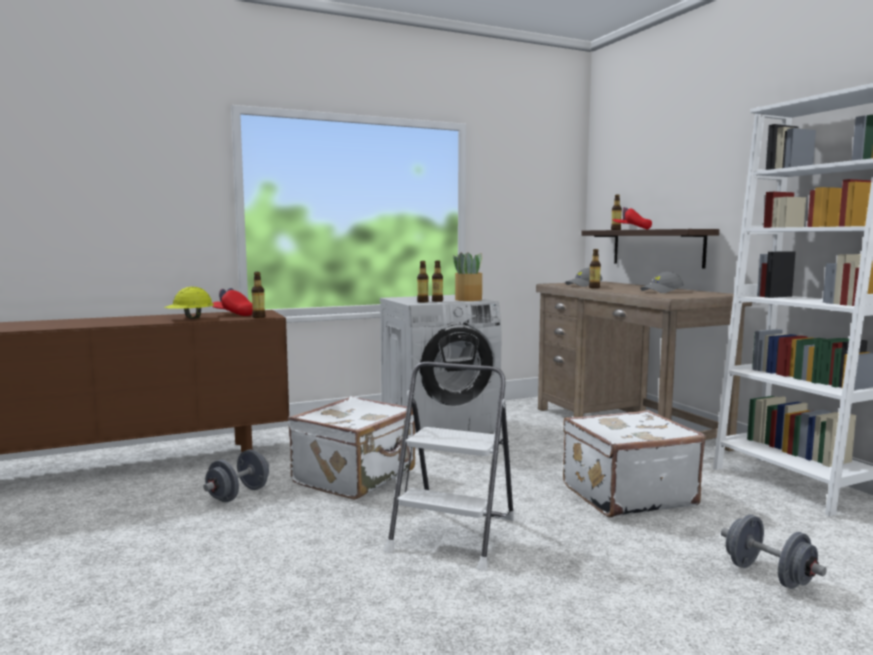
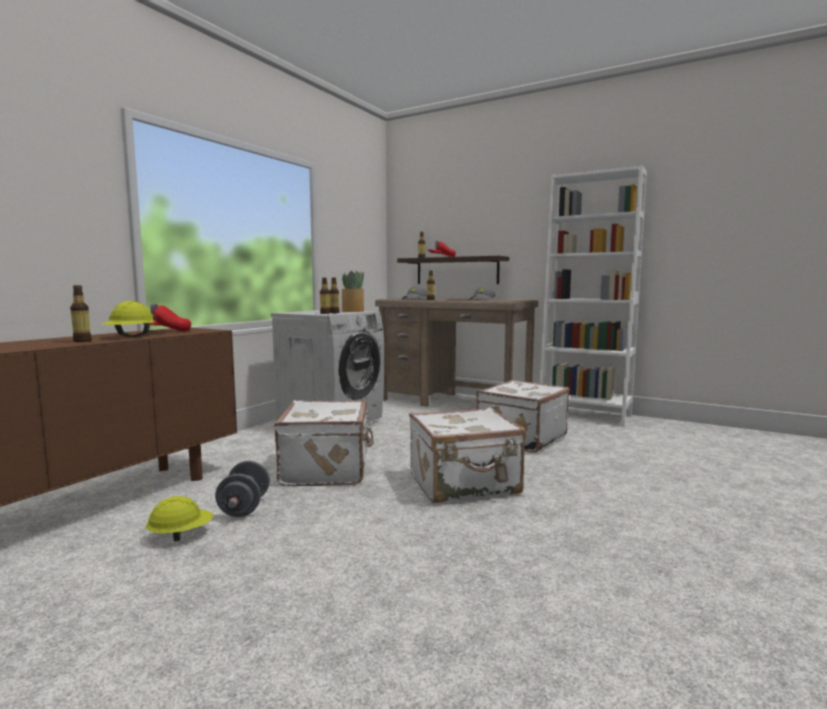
camera: 35 degrees left, 0 degrees up
(166, 505) = (181, 535): none -> yellow hard hat
(258, 317) = (203, 331): bottle -> bottle (82, 341)
(455, 532) = (465, 484): white step ladder -> white suitcase
(768, 575) = (648, 460): grey dumbbell -> none

